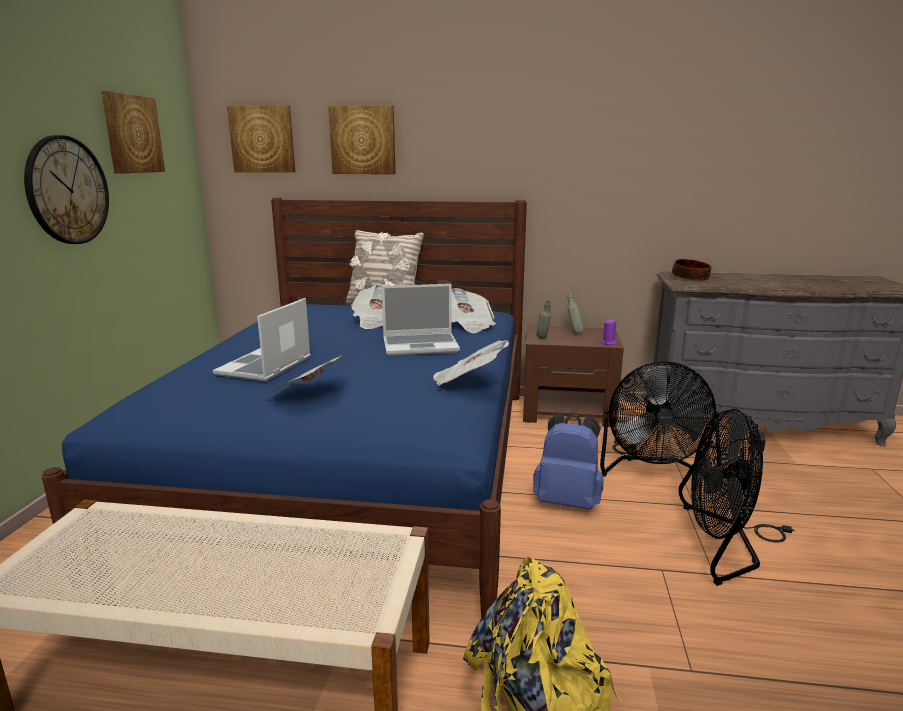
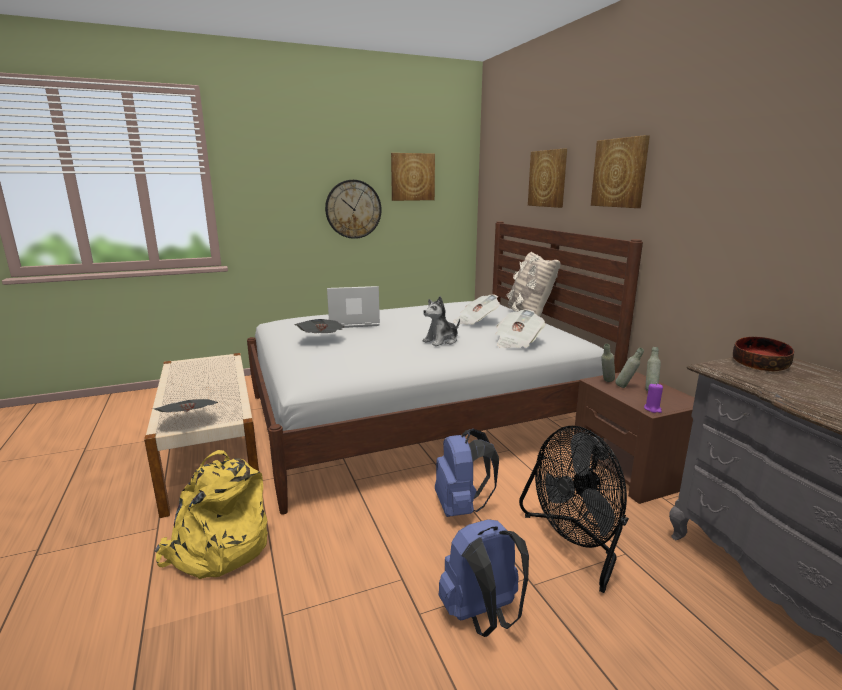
camera: 60 degrees right, 0 degrees up
(262, 139) = (502, 178): picture -> picture (620, 173)
(357, 466) = (419, 416): blue bed -> white bed
(421, 346) = (441, 341): laptop -> plush toy
(467, 382) = (386, 365): newspaper -> newspaper (189, 421)
(561, 337) = (626, 387): none -> grey bottle
(726, 542) = (483, 616): black fan -> blue backpack

